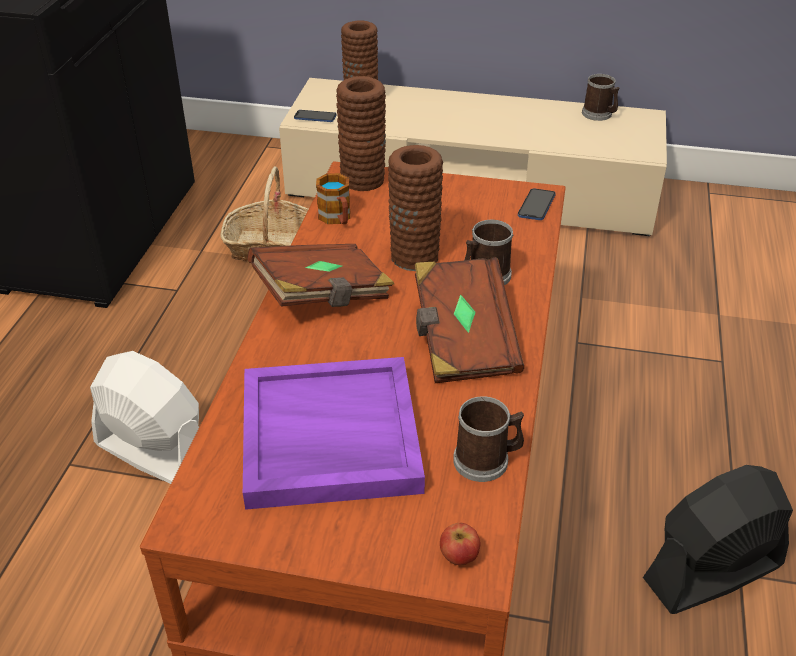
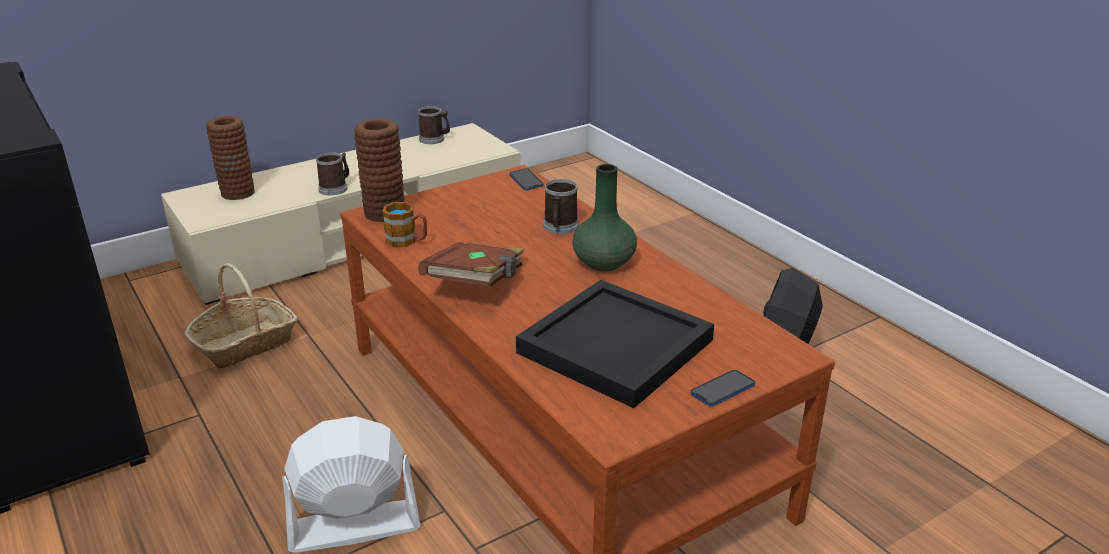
camera: 45 degrees left, 10 degrees down
(315, 117) = (213, 217): phone -> phone (722, 389)
(328, 437) = (615, 347): purple tray -> black tray
(414, 256) = (498, 237): brown vase -> none
(459, 556) = (776, 354): apple -> none
(462, 340) = (604, 263): brown book -> green vase
(487, 460) = (715, 308): mug -> mug (336, 188)

